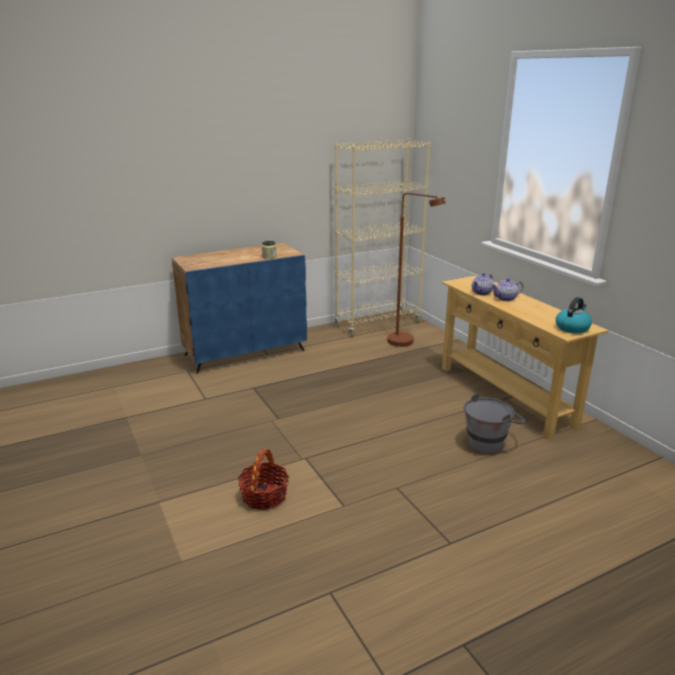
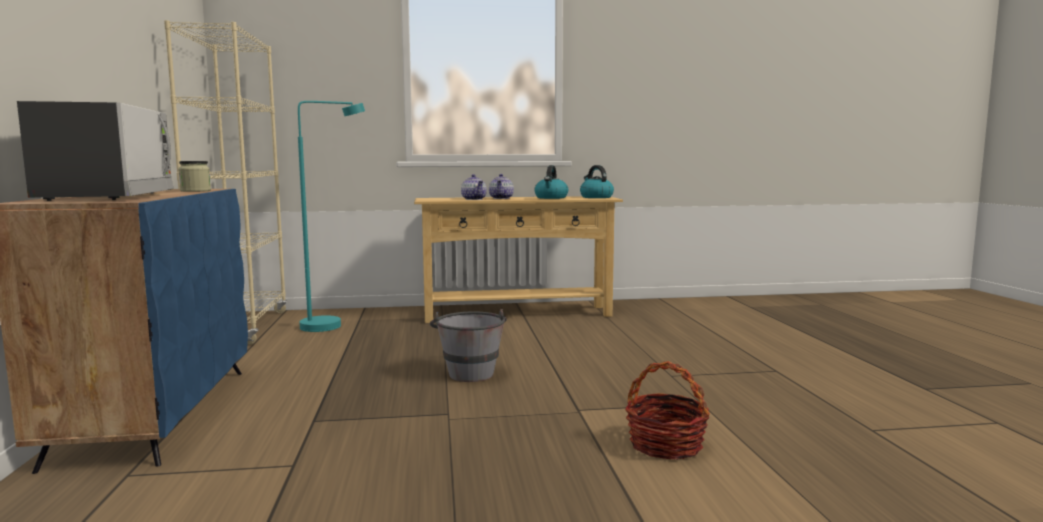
camera: 70 degrees left, 15 degrees down
(219, 257) = (109, 196): none -> microwave
(407, 343) = (331, 325): brown floor lamp -> turquoise floor lamp
(490, 442) = (603, 332): grey bucket -> grey bucket (470, 371)
(537, 313) = (551, 198): none -> kettle

